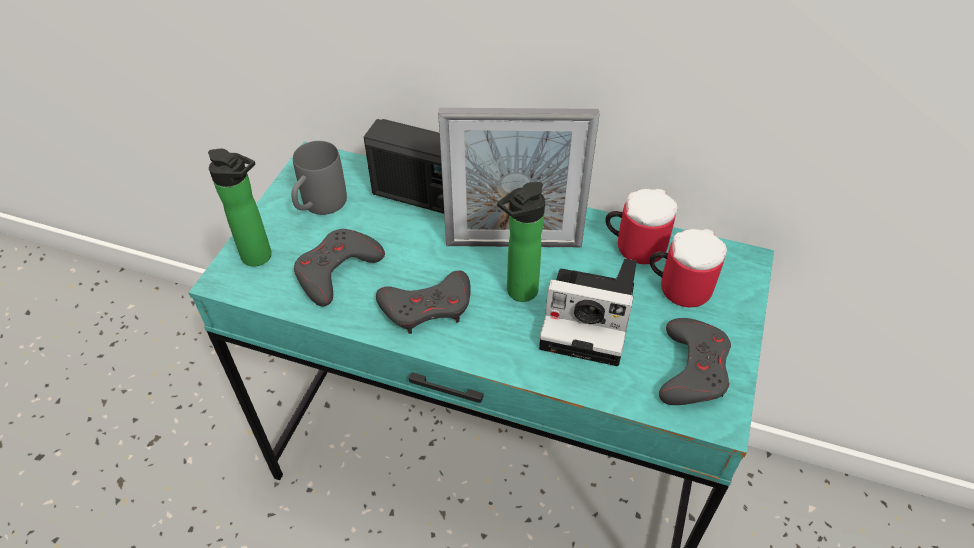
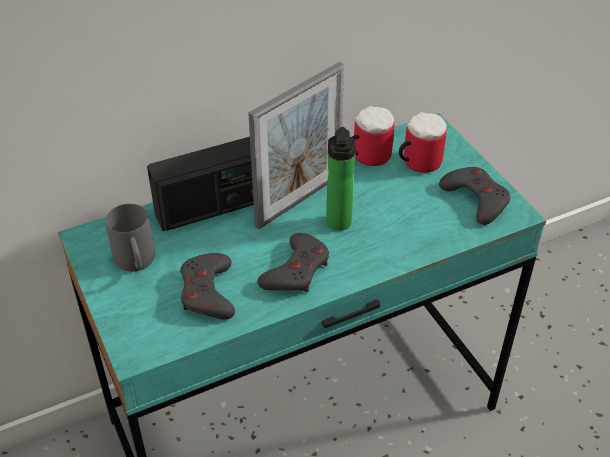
camera: 45 degrees left, 5 degrees down
(260, 257) = (141, 322): bottle -> none
(592, 318) = (396, 210): camera -> none

